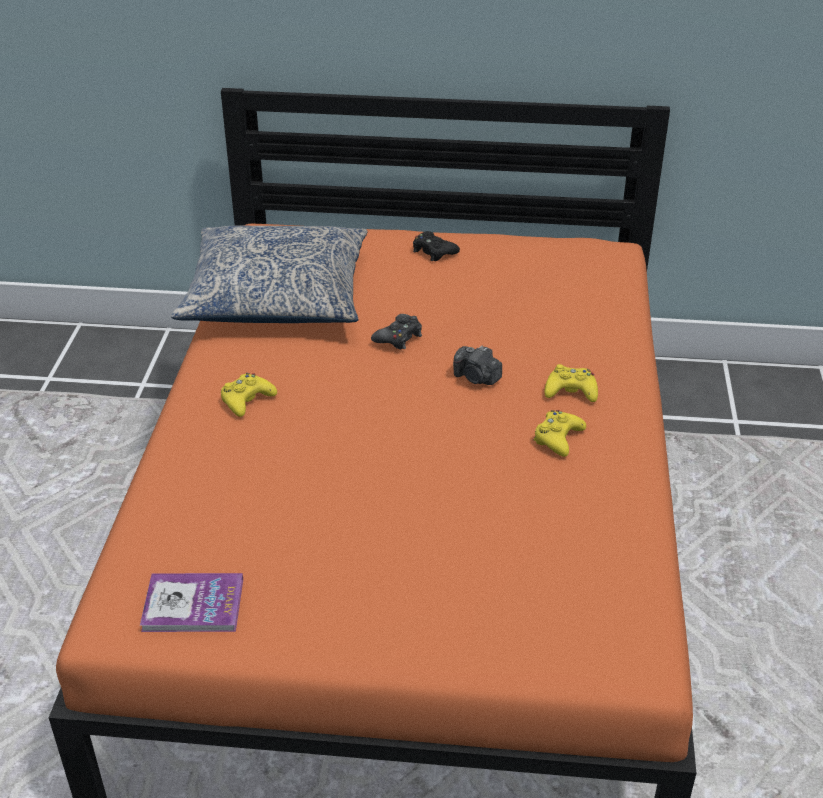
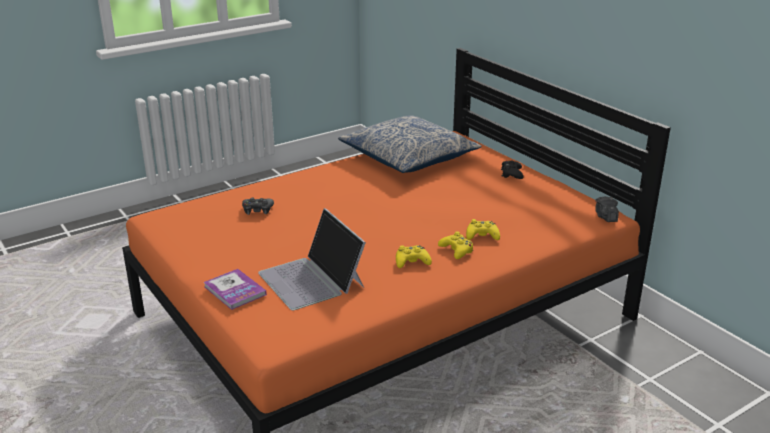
camera: 50 degrees right, 10 degrees down
(193, 605) = (182, 227): book -> book (235, 290)
(247, 400) = (323, 183): yellow game controller -> yellow game controller (482, 235)
(398, 337) = (424, 194): black game controller -> black game controller (257, 210)
(476, 378) = (424, 223): camera -> camera (605, 217)
(509, 545) = (312, 279): none -> laptop

